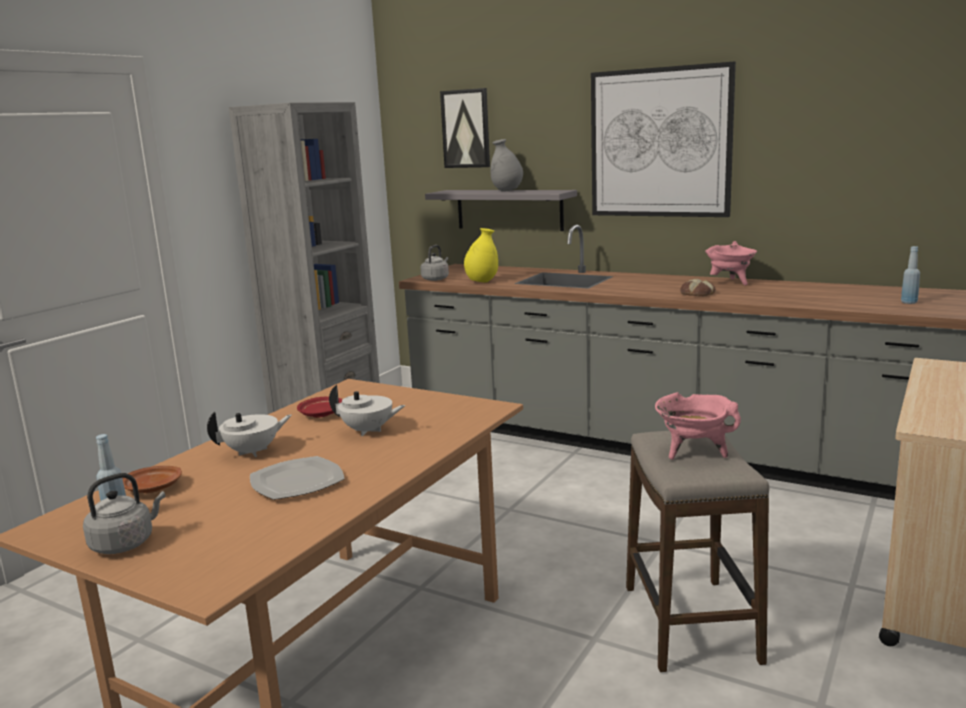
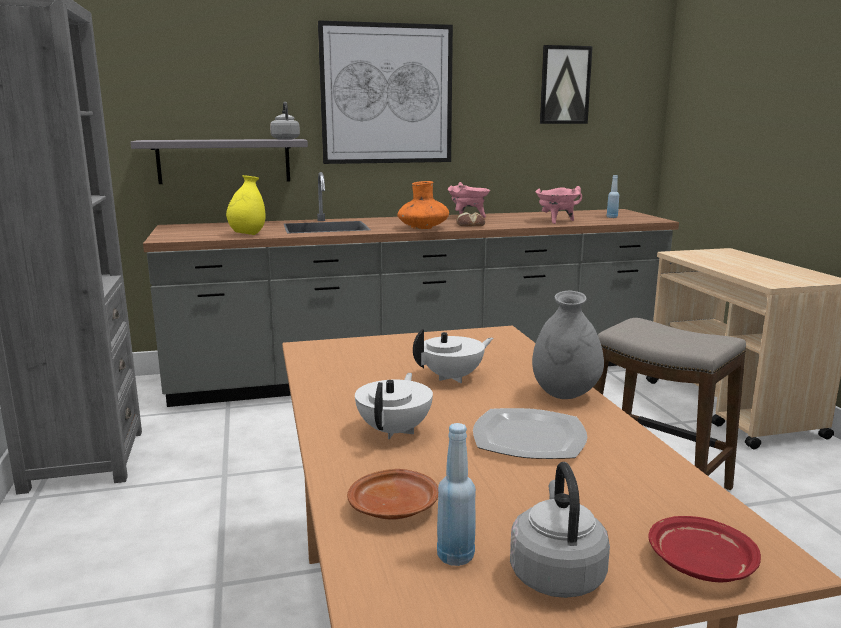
camera: 45 degrees left, 0 degrees up
(321, 414) = (357, 377): red plate -> red plate (699, 564)
(436, 279) = (185, 237): grey kettle -> grey kettle (285, 139)
(466, 129) = (163, 69): picture -> picture (564, 85)
(507, 191) = (230, 139): grey vase -> grey vase (565, 395)
(639, 292) = (423, 228): none -> orange vase
(694, 453) = (664, 335): pink cooking pot -> pink cooking pot (556, 221)

